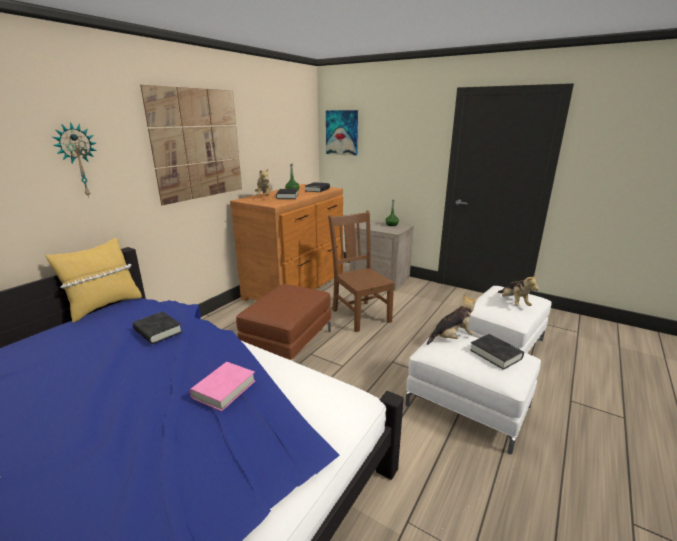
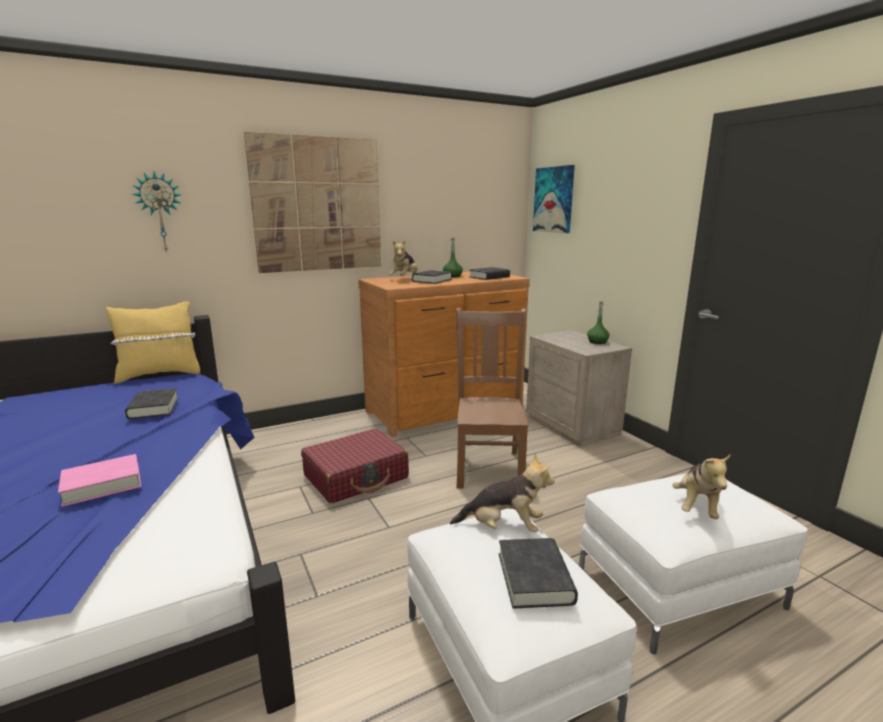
camera: 30 degrees right, 5 degrees down
(288, 344) = (356, 477): brown ottoman -> red suitcase

